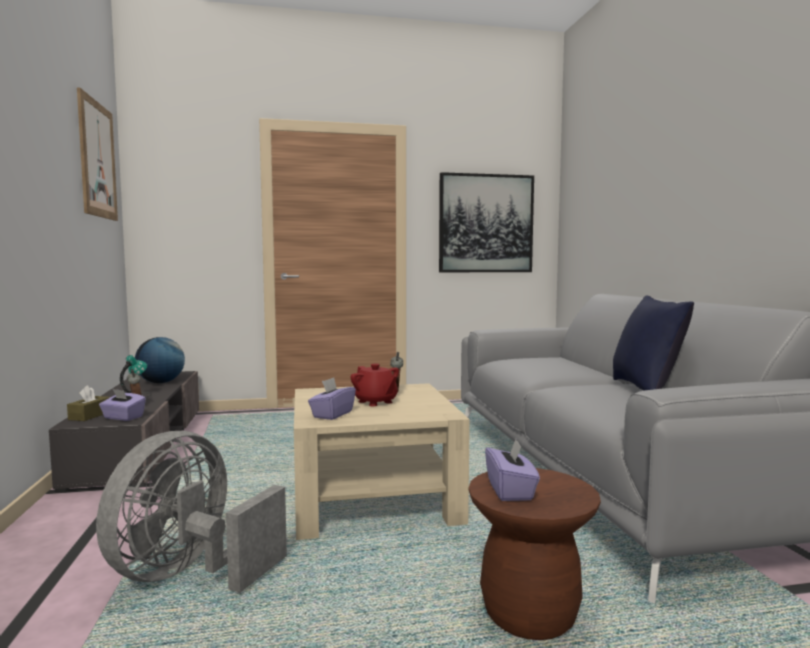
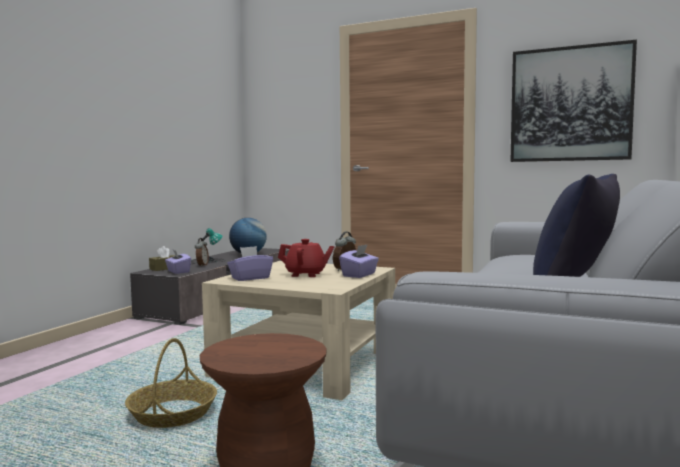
camera: 35 degrees right, 0 degrees up
(97, 160) = (209, 79): picture -> none
(190, 573) = (120, 378): grey fan -> none
(333, 591) = (172, 413): none -> basket
(375, 402) = (306, 274): red teapot -> red teapot turned 75 degrees counterclockwise
(510, 490) = (244, 347): purple tissue box -> purple tissue box (359, 275)

